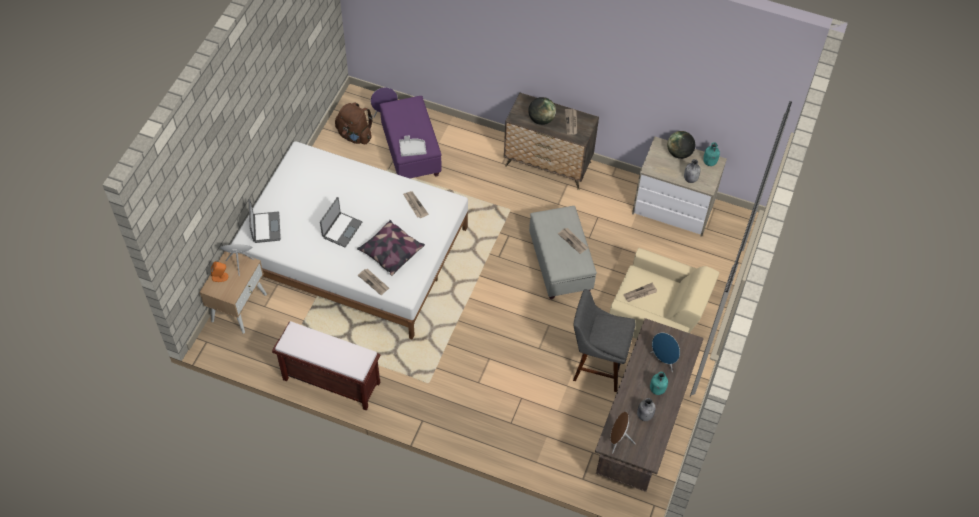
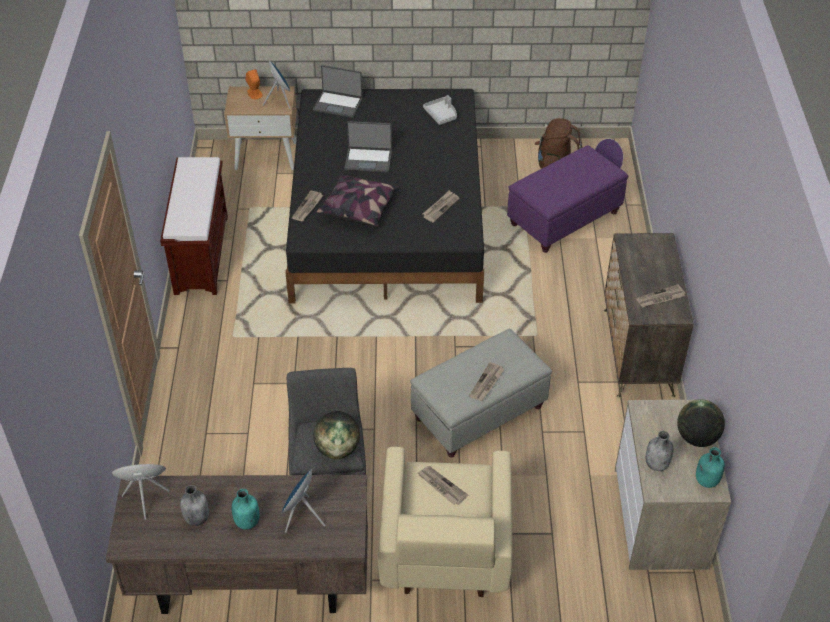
camera: 70 degrees right, 10 degrees down
(265, 227) = (338, 104): laptop -> laptop turned 45 degrees clockwise
(354, 252) = (387, 217): white bed -> black bed
(412, 149) = (536, 190): grey tray -> grey tray (441, 115)
(541, 120) = (642, 266): globe -> globe (337, 449)

